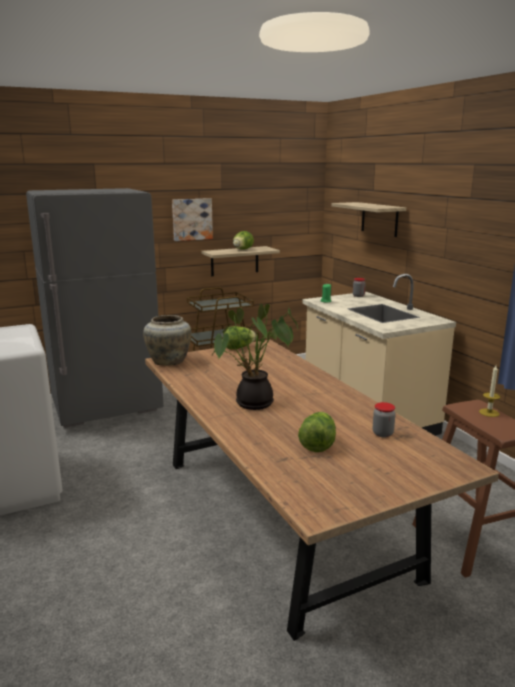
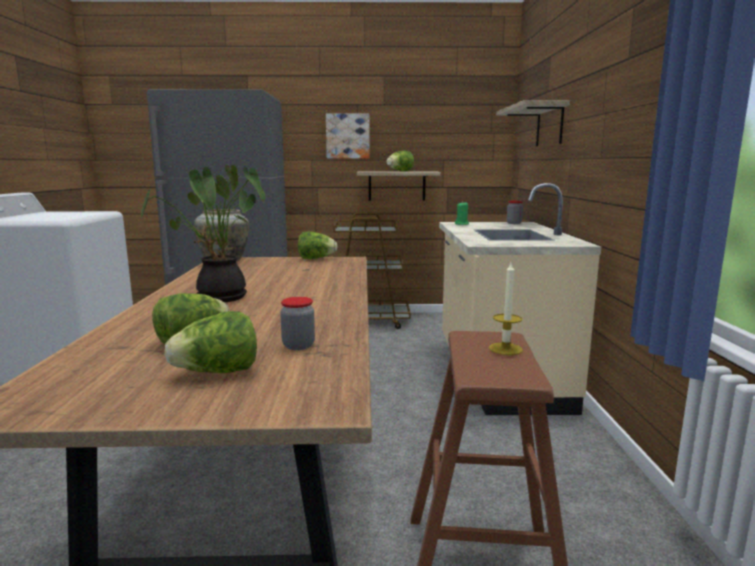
camera: 25 degrees right, 5 degrees down
(377, 462) = (218, 372): none -> lettuce

